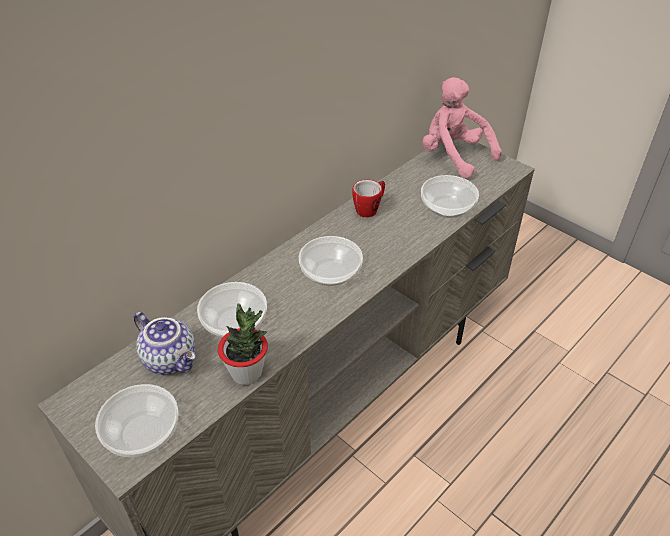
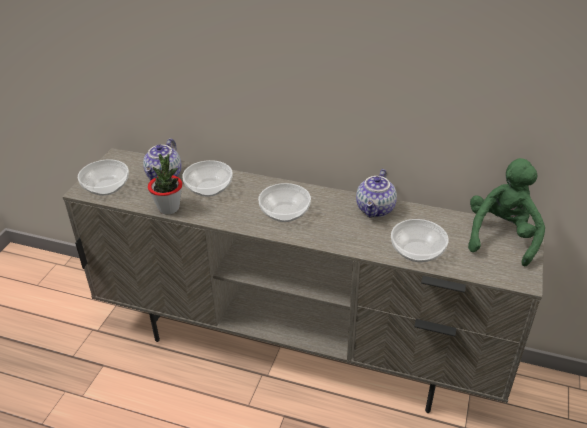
camera: 65 degrees right, 5 degrees down
(369, 209) = (376, 210): mug -> teapot
(454, 156) = (501, 236): pink plush toy -> green plush toy

